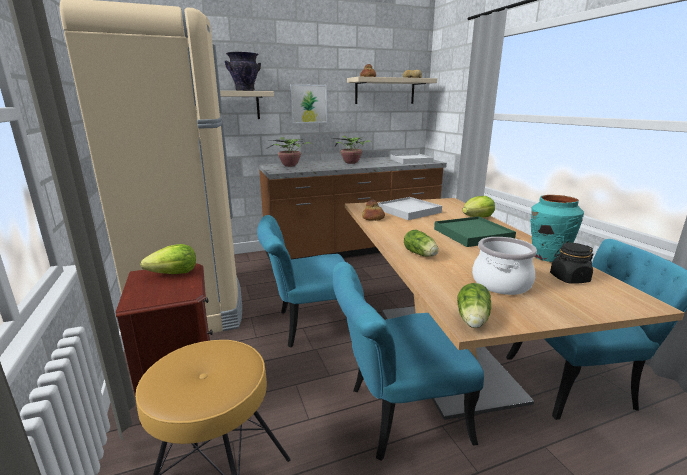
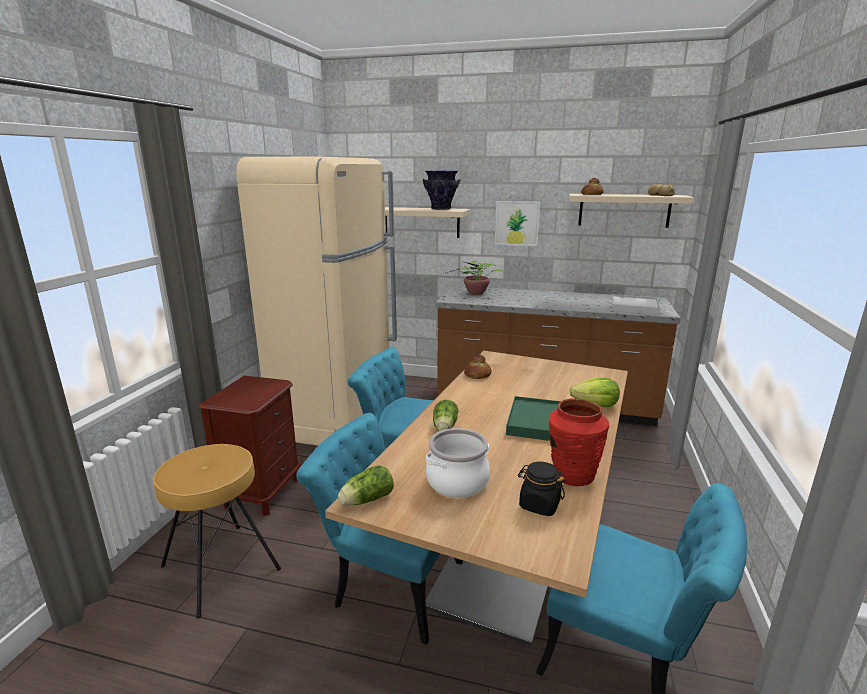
camera: 35 degrees right, 0 degrees up
(174, 273) = (264, 385): lettuce -> none
(350, 163) = (548, 299): potted plant -> none
(408, 211) = (531, 375): white tray -> none
(548, 257) = (573, 475): turquoise vase -> red vase

